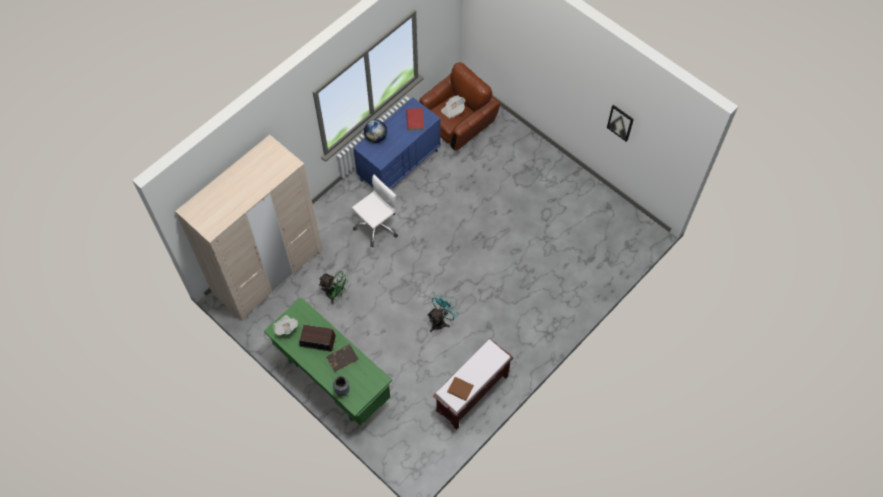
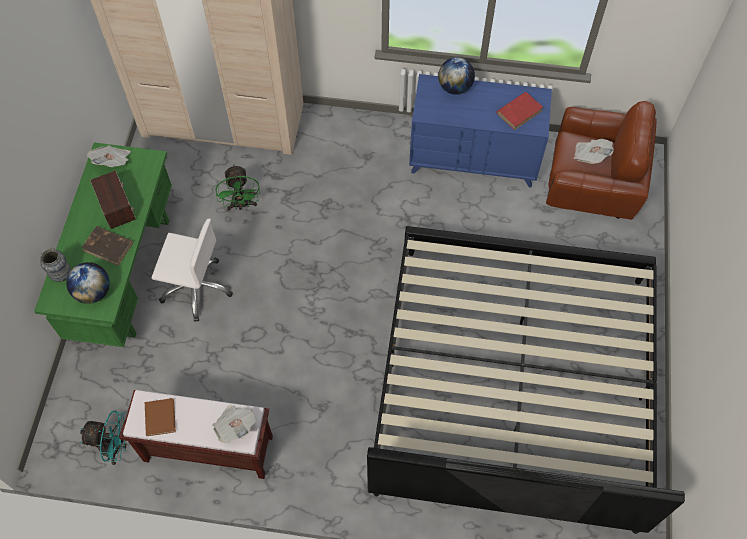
camera: 55 degrees right, 0 degrees up
(365, 380) = (93, 292): none -> globe
(376, 226) = (368, 189): white office chair -> white office chair (196, 288)
(441, 321) = (288, 344): turquoise fan -> turquoise fan (116, 448)
(490, 357) = (235, 426): none -> newspaper
(539, 232) = (514, 382): none -> bed
(620, 122) = (727, 347): picture -> none

